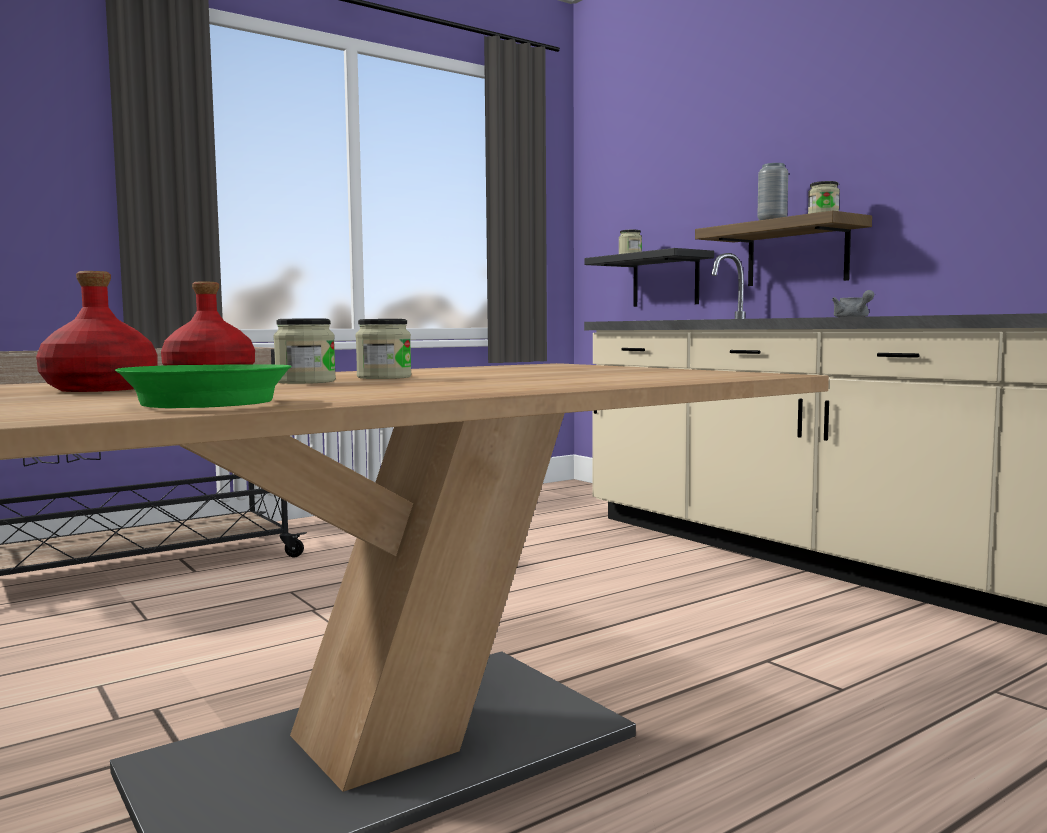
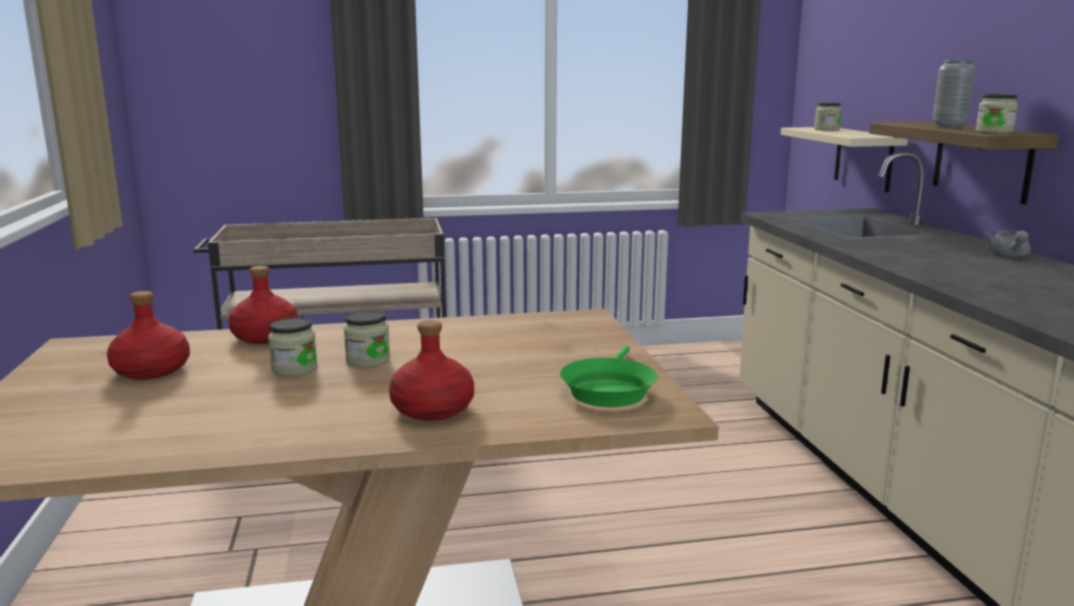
camera: 25 degrees right, 10 degrees up
(209, 401) = (140, 435): green frying pan -> green frying pan (608, 390)
(542, 382) = (433, 409): none -> red bottle
(665, 280) = (863, 158): black shelf -> beige shelf

